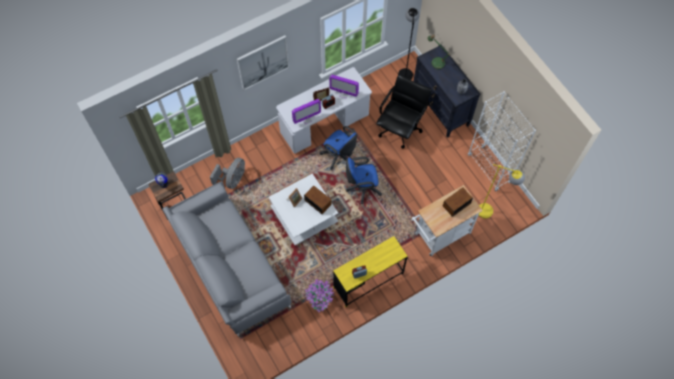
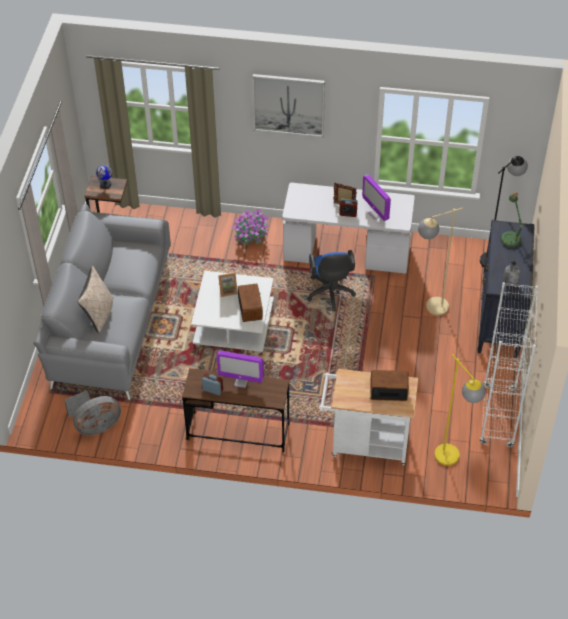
camera: 40 degrees right, 15 degrees down
(232, 179) = (194, 244): grey fan -> grey fan (95, 425)
(239, 272) = (99, 314): none -> beige pillow
(306, 119) = (309, 213): monitor -> monitor (241, 381)
(319, 298) = (168, 412): potted plant -> potted plant (250, 236)
(362, 188) = (324, 339): blue office chair -> none
(368, 280) = (238, 432): yellow desk -> brown desk
(400, 128) = (429, 309): black office chair -> beige floor lamp

